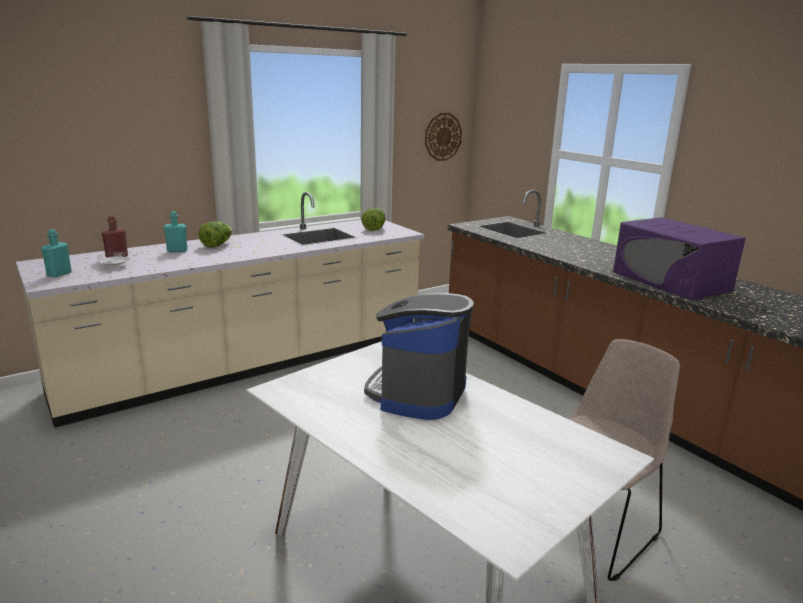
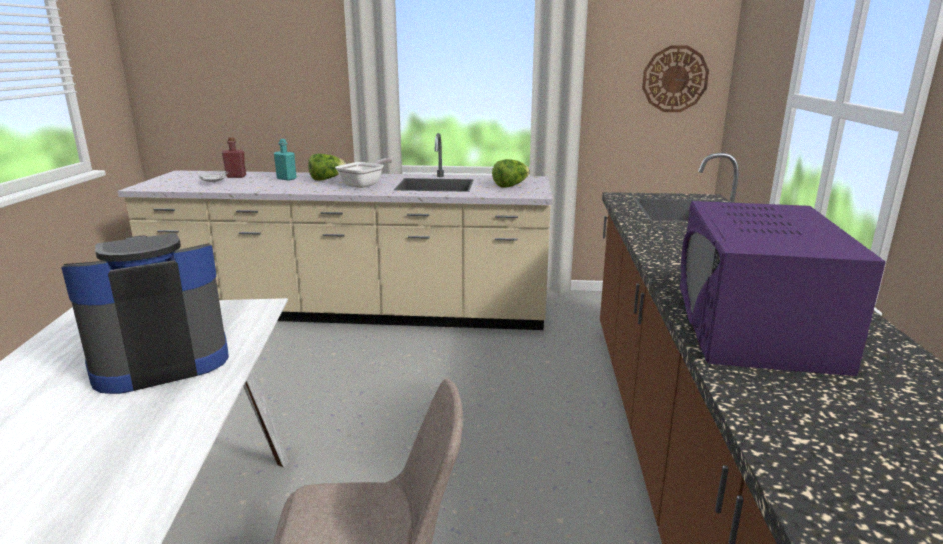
camera: 40 degrees right, 0 degrees up
(59, 274) = (169, 182): turquoise bottle -> none
(265, 244) = (364, 184): none -> frying pan

